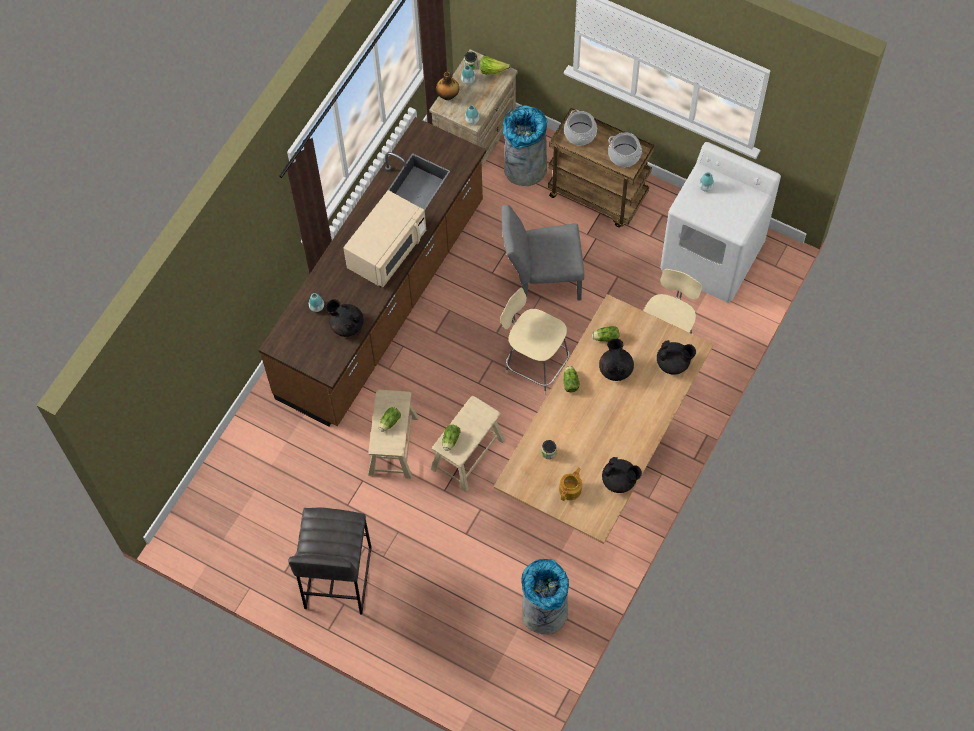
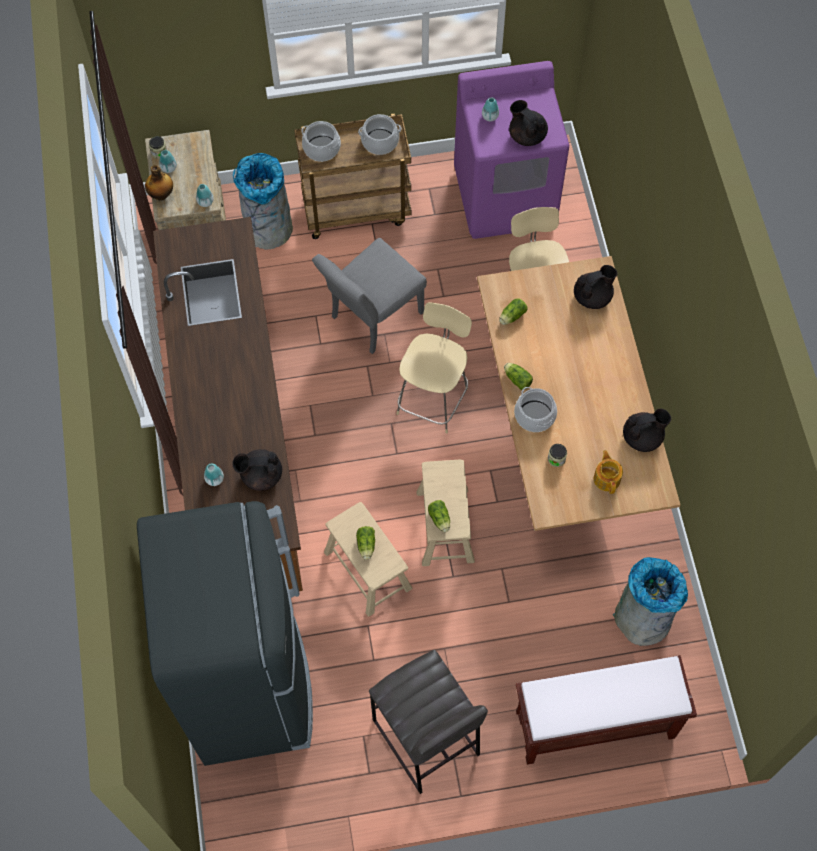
camera: 40 degrees left, 0 degrees up
(259, 463) = (251, 686): none -> black fridge
(387, 251) = (238, 376): beige microwave -> none
(450, 653) = (593, 725): none -> brown bench
(492, 70) = (185, 144): lettuce -> none
(535, 364) = (433, 398): beige chair -> beige chair turned 120 degrees clockwise
(560, 414) = (534, 416): none -> cooking pot
(615, 368) = (546, 338): black teapot -> black teapot (527, 135)
(712, 258) = (505, 197): white washing machine -> purple washing machine

